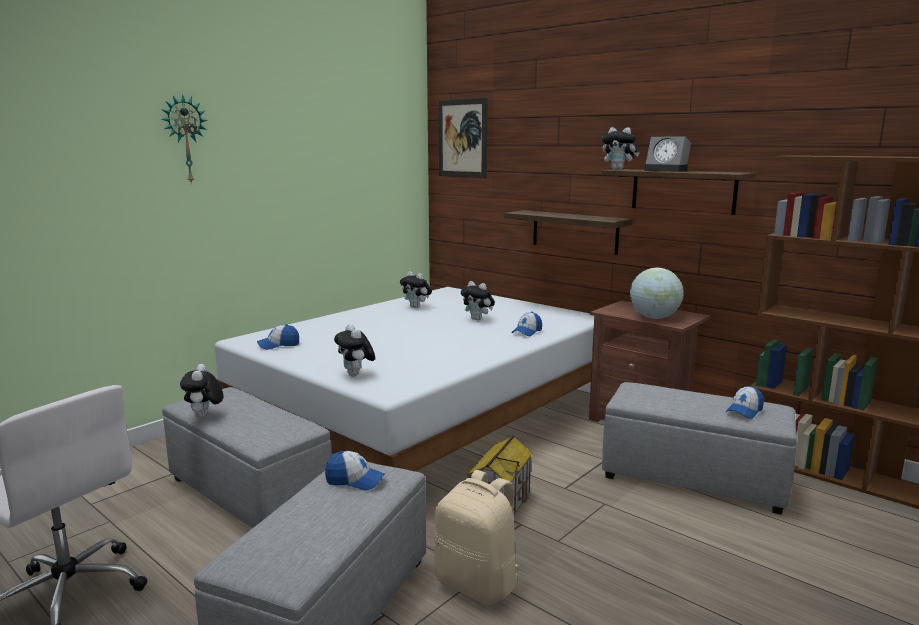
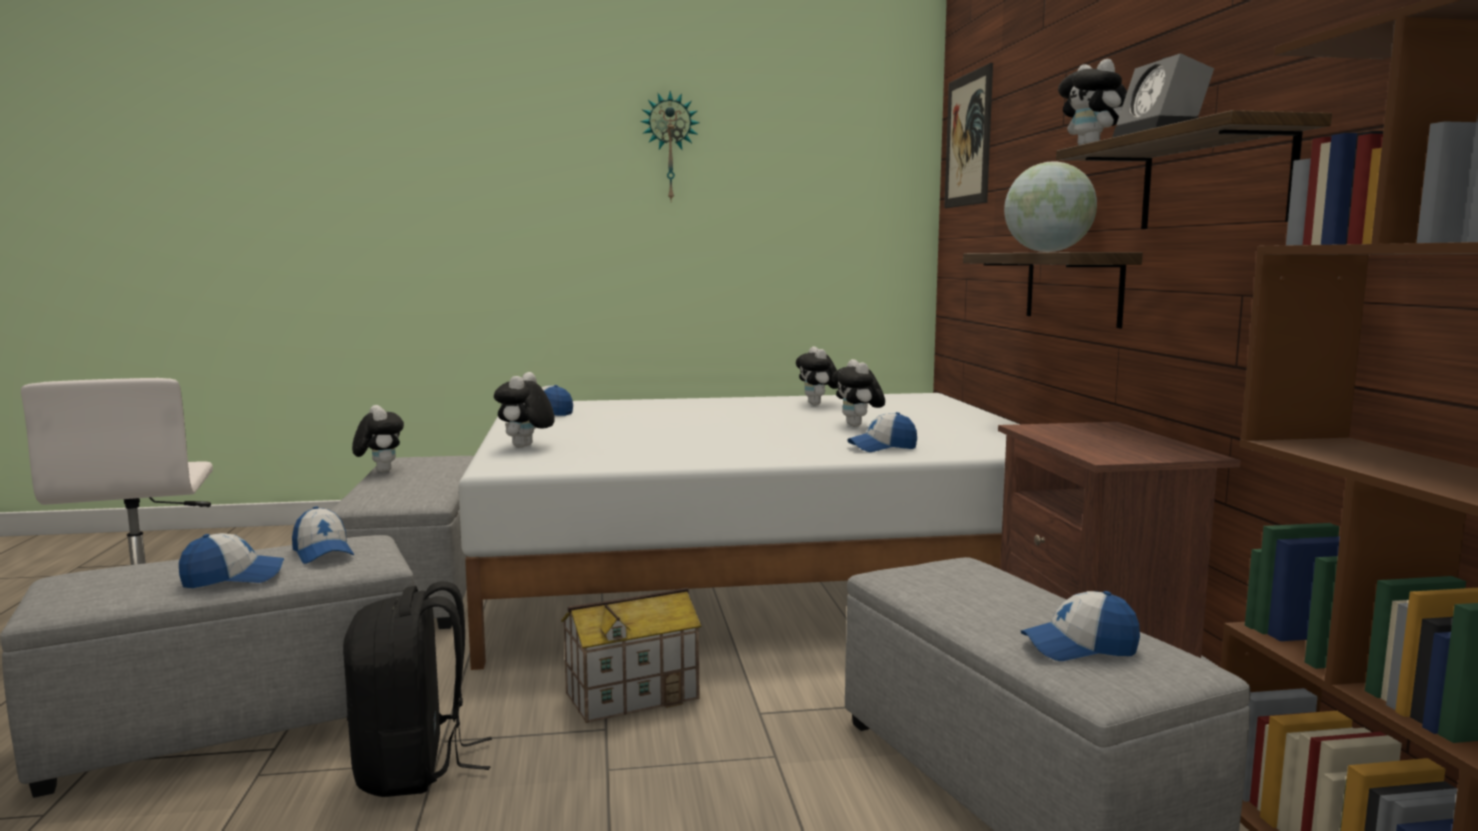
camera: 40 degrees right, 5 degrees down
(185, 139) = (515, 144): wall clock -> wall clock (670, 147)
(204, 416) = (380, 471): plush toy -> plush toy turned 120 degrees clockwise
(352, 514) = (233, 578): none -> cap
(478, 584) = (414, 768): beige backpack -> black backpack
(654, 318) = (1092, 445): globe -> globe (1047, 252)

